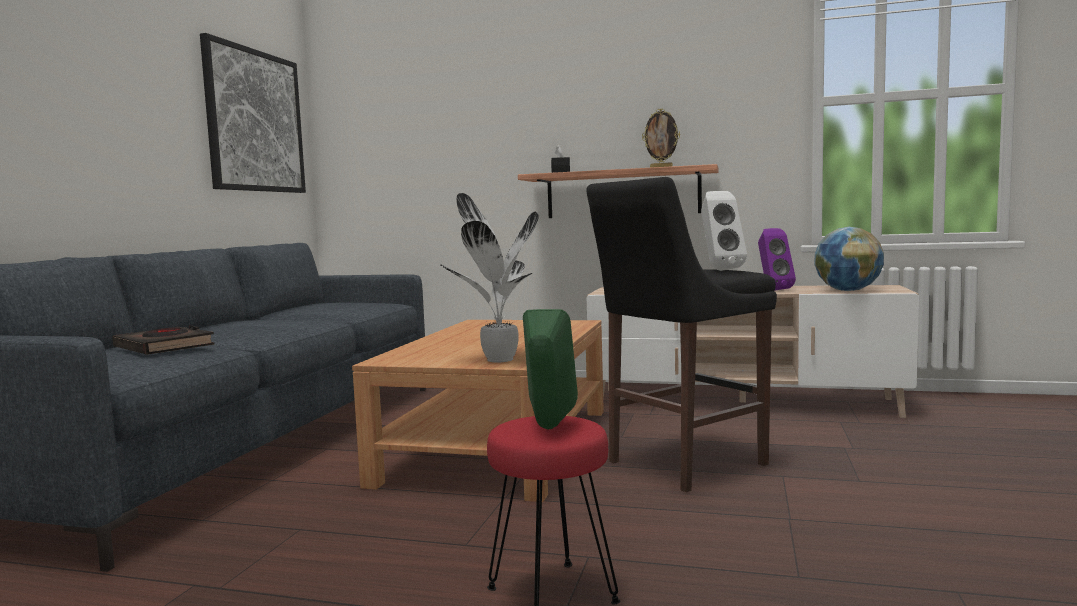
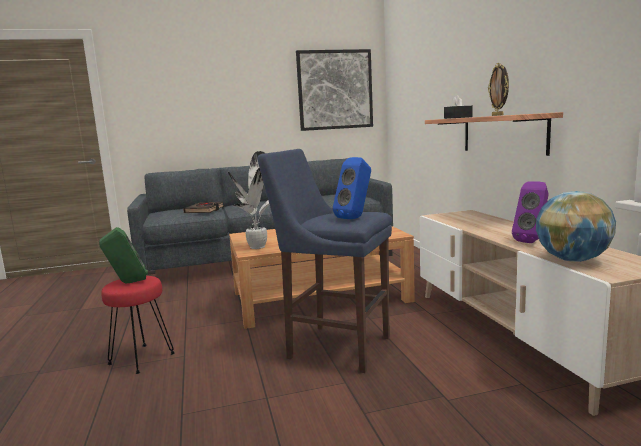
camera: 60 degrees right, 5 degrees up
(680, 464) = (334, 346): black stool -> blue stool
(719, 270) = (355, 218): white speaker -> blue speaker

